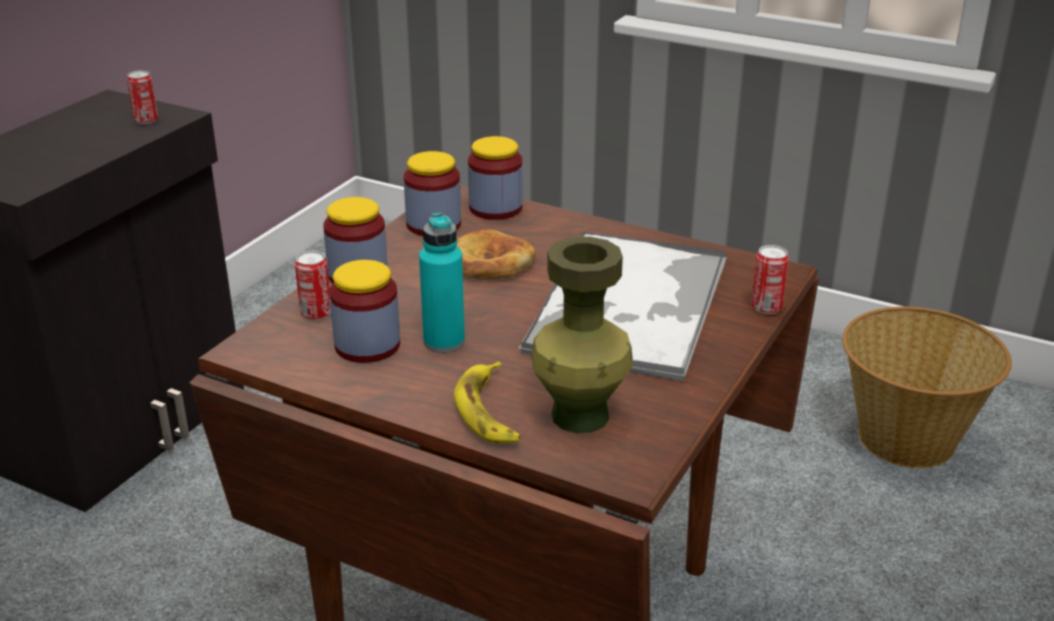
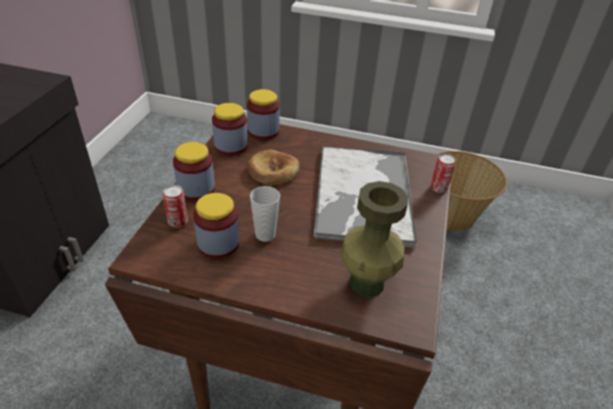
camera: 15 degrees left, 10 degrees up
(146, 120) = (29, 84): can -> none
(444, 341) = (265, 235): turquoise bottle -> cup
(489, 411) = (311, 287): banana -> none

